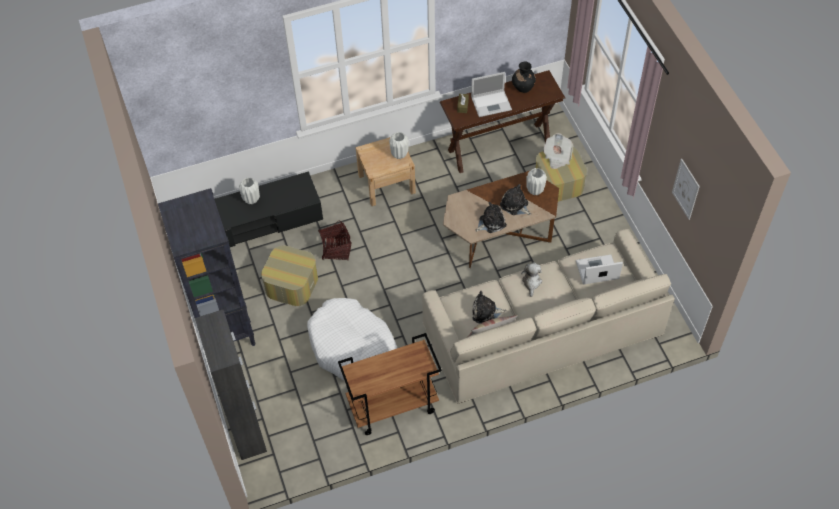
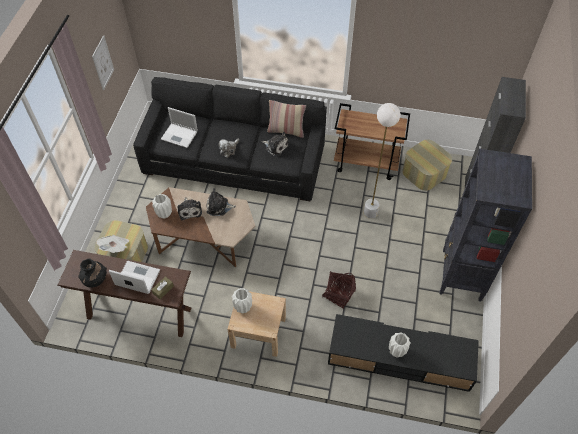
camera: 150 degrees left, 0 degrees up
(291, 284) = (391, 283): ottoman -> ottoman (424, 173)
(352, 347) = (370, 213): white dog bed -> white floor lamp
(541, 330) = (235, 159): beige sofa -> black sofa

